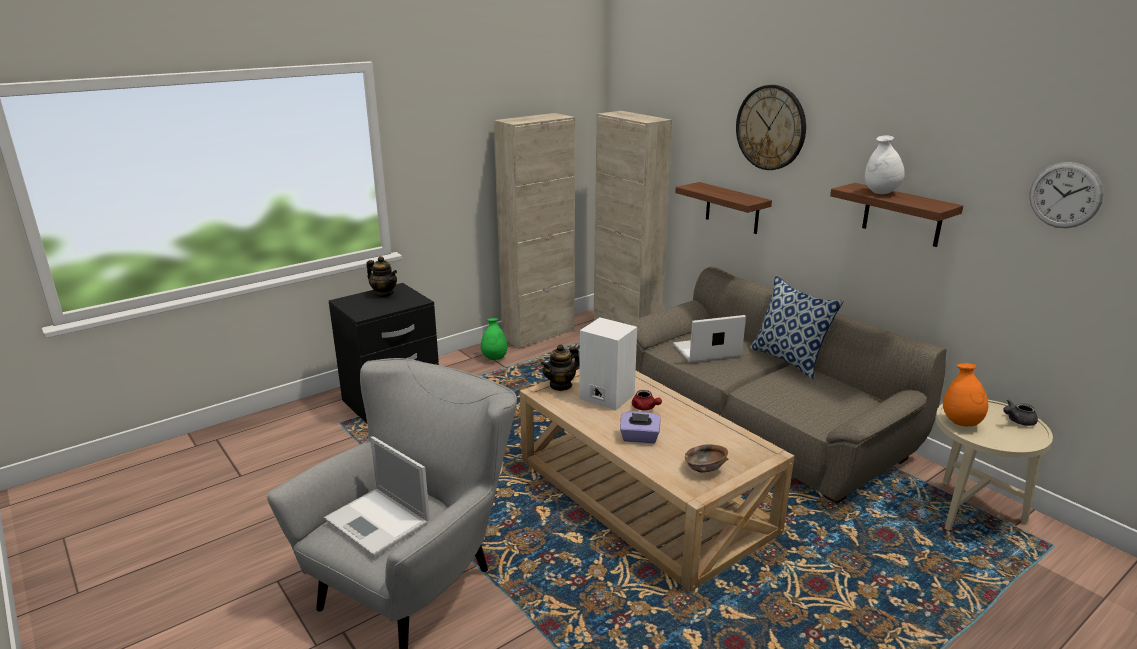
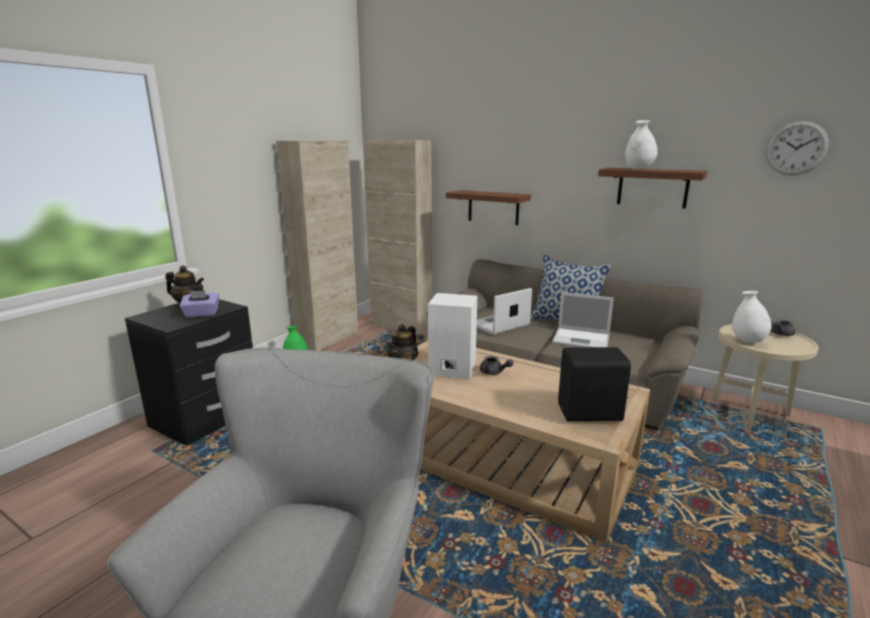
camera: 20 degrees left, 5 degrees down
(379, 522) = (279, 557): laptop -> laptop (582, 339)
(639, 438) = (510, 399): purple tissue box -> purple tissue box (201, 314)
(645, 408) = (494, 372): red teapot -> grey teapot
(705, 468) = (591, 414): brown bowl -> black speaker
(771, 127) = (526, 134): wall clock -> none
(961, 423) = (747, 341): orange vase -> white vase

